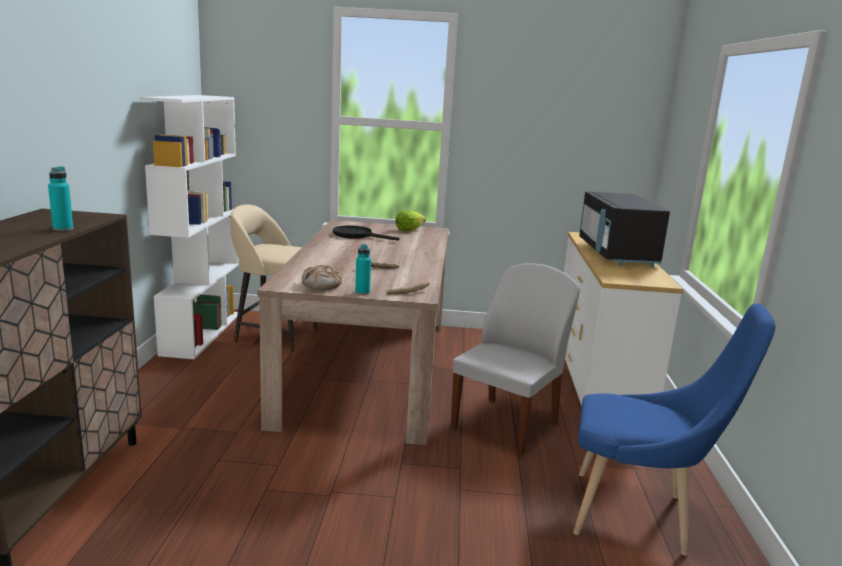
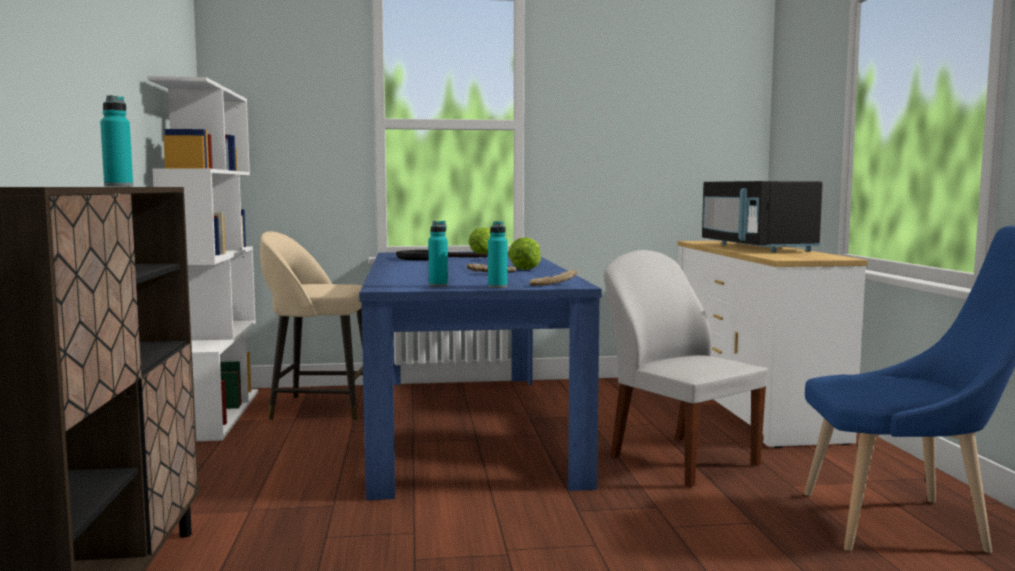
camera: 10 degrees left, 10 degrees down
(321, 285) = (438, 285): bread -> turquoise bottle
(368, 368) = (466, 426): beige dining table -> blue dining table
(413, 262) = (525, 268): none -> lettuce
(507, 425) = (681, 460): white chair -> white chair turned 60 degrees counterclockwise

